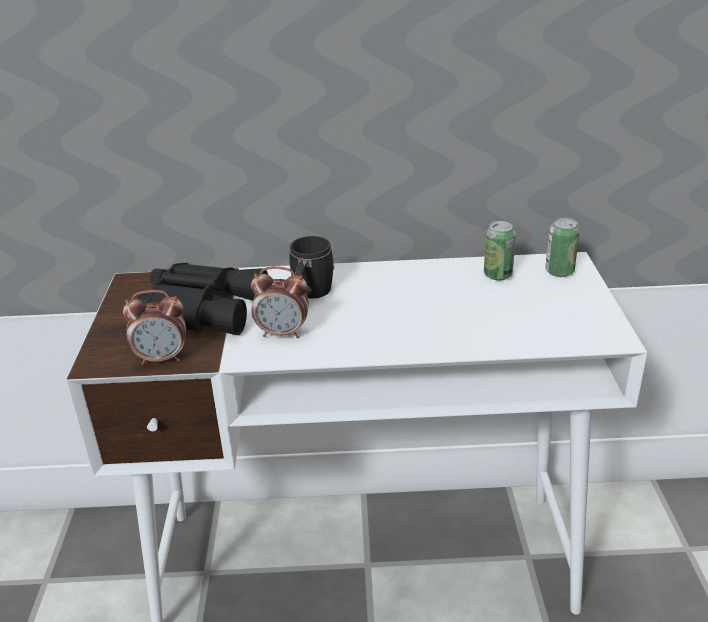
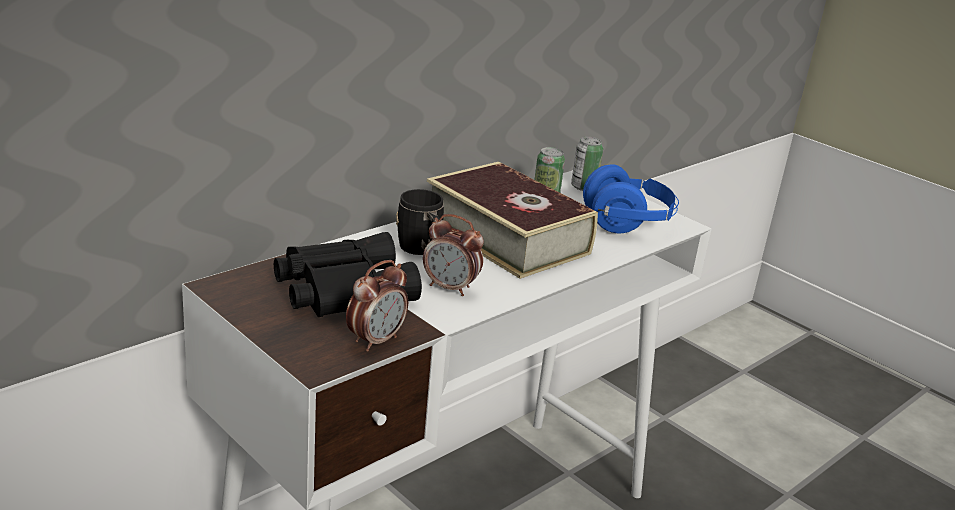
camera: 45 degrees left, 5 degrees down
(283, 333) = (450, 288): alarm clock -> alarm clock turned 60 degrees clockwise
(403, 301) = (506, 236): none -> book
(550, 320) = (627, 222): none -> blue headphones

